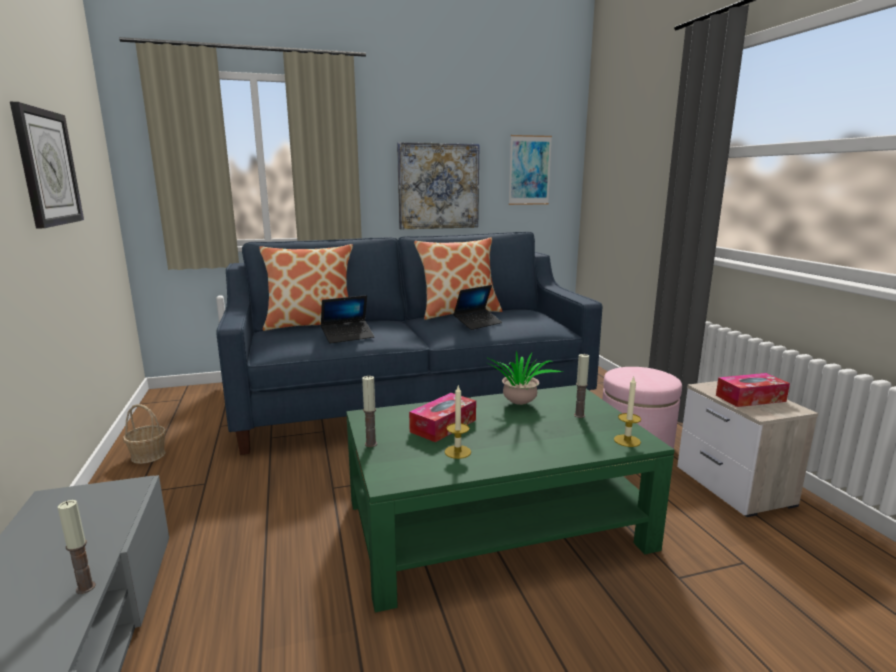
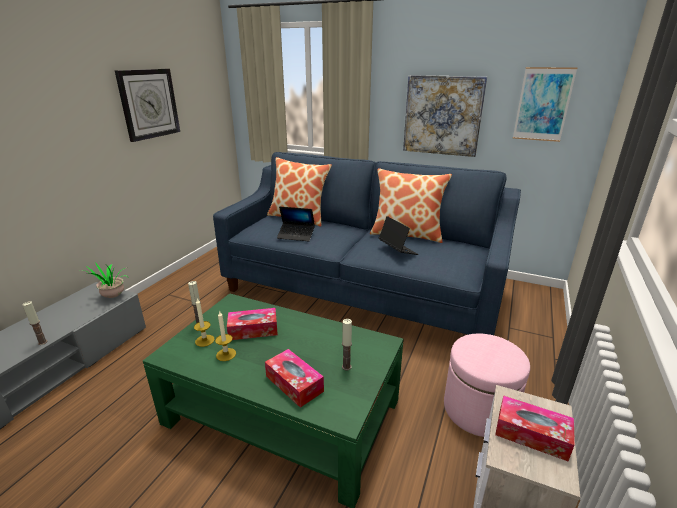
camera: 40 degrees right, 10 degrees up
(148, 455) = (196, 273): basket -> none
(477, 323) = (397, 250): laptop -> laptop turned 120 degrees counterclockwise
(519, 405) = (324, 336): potted plant -> potted plant (111, 297)
(564, 442) = (294, 383): none -> tissue box
(627, 441) = (336, 409): candle -> candle (204, 340)

